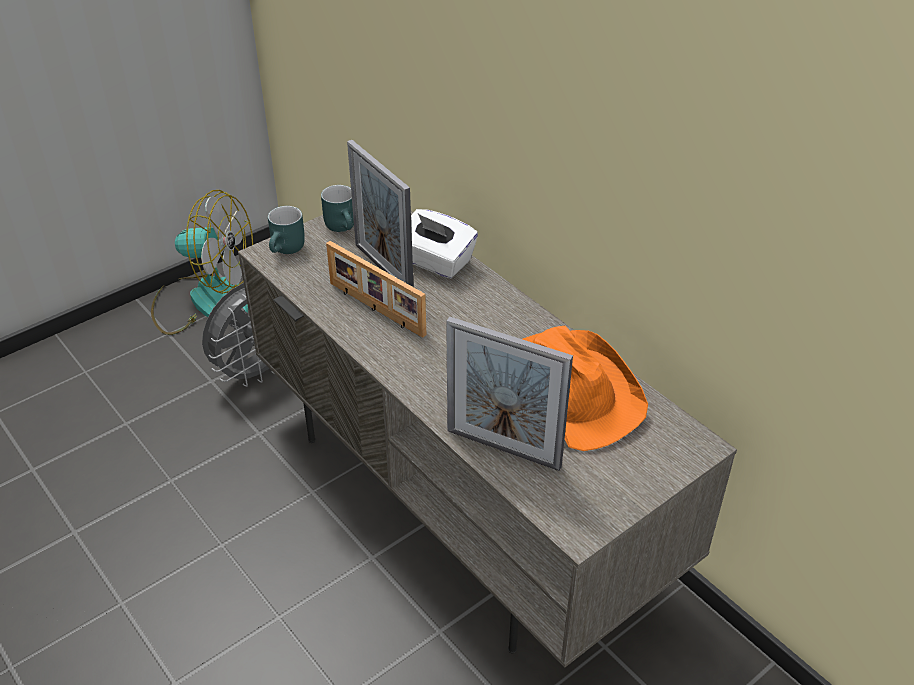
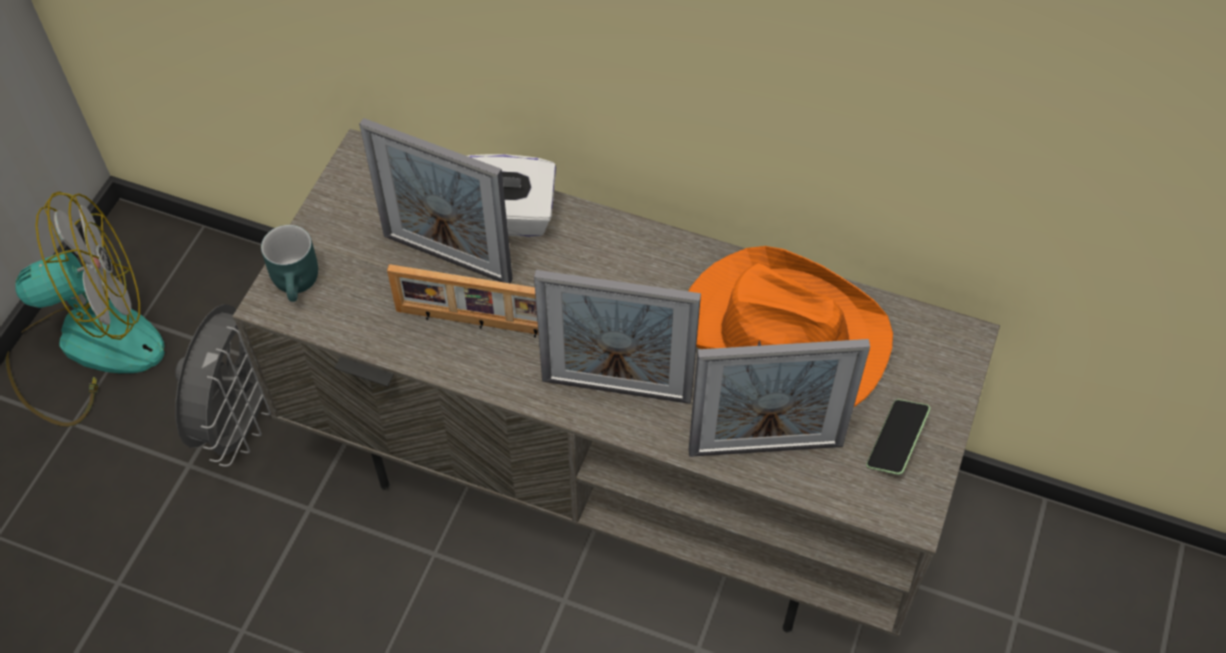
camera: 30 degrees left, 15 degrees up
(344, 226) = (346, 212): turquoise mug -> none
(430, 375) = (616, 389): none -> picture frame
(601, 485) = (896, 442): none -> phone

